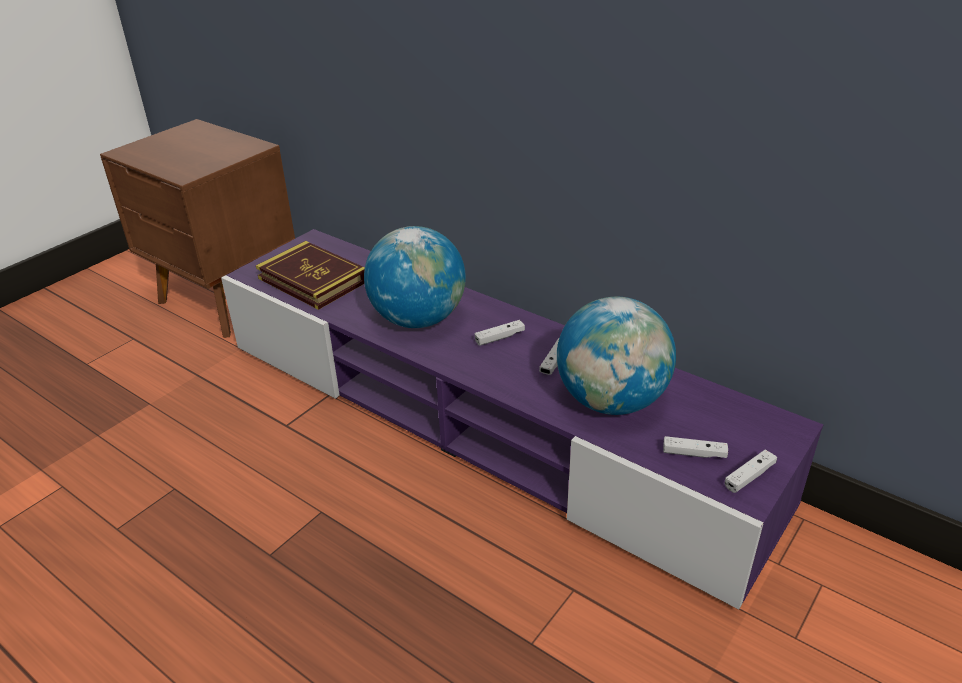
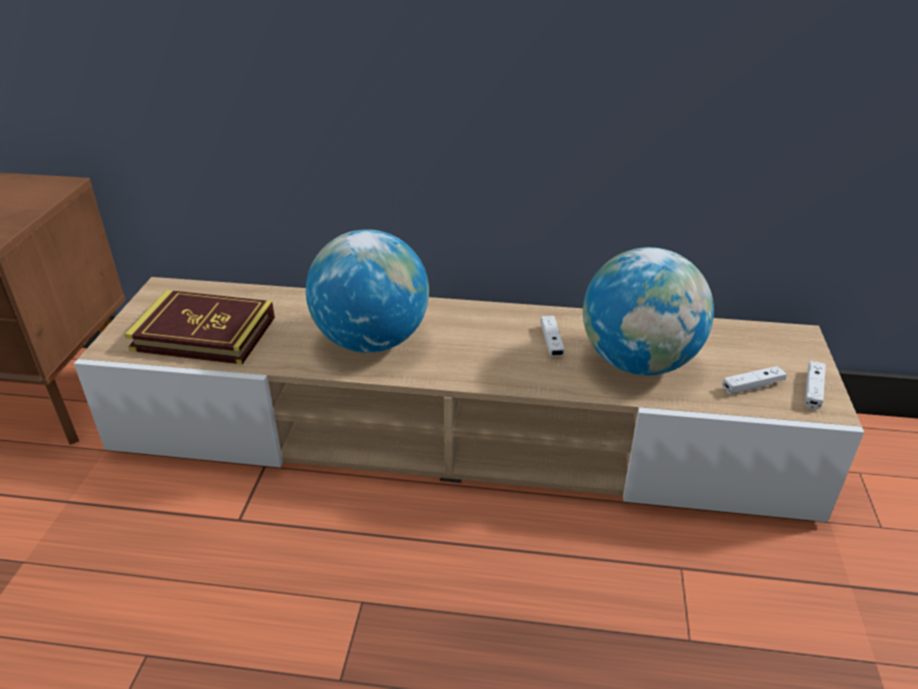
camera: 30 degrees left, 0 degrees up
(484, 421) = (460, 434): purple tv stand -> beige tv stand
(499, 337) = (475, 334): white game controller -> none

